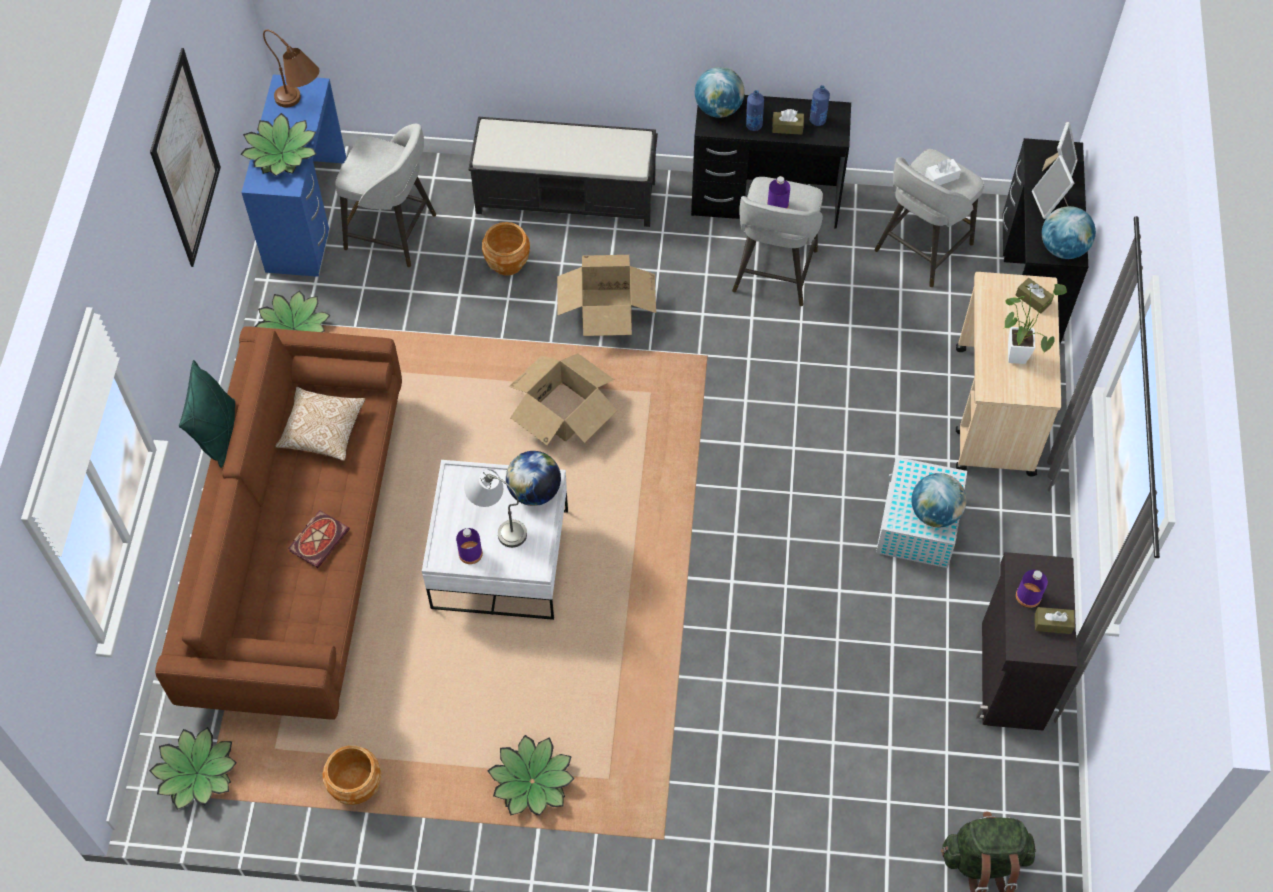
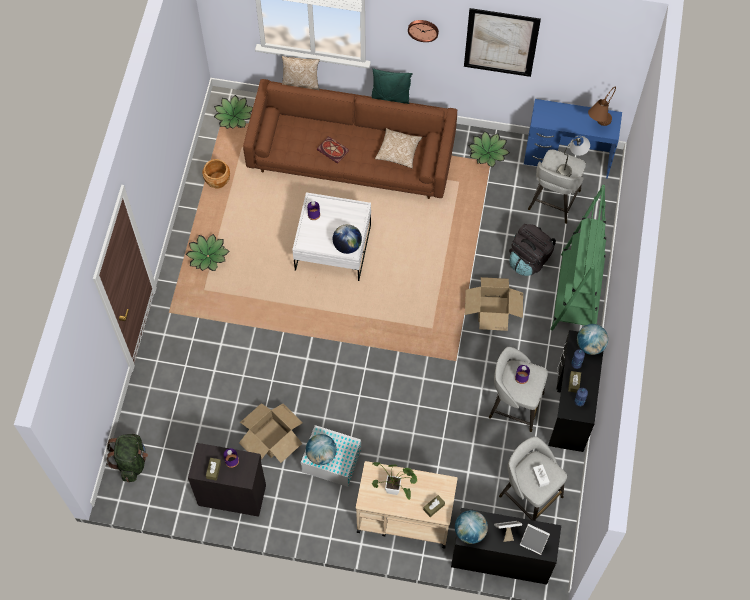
camera: 95 degrees right, 5 degrees up
(150, 277) = (423, 29): none -> wall clock
(172, 593) = (301, 83): none -> pillow
(282, 153) = (562, 117): potted plant -> none
(498, 522) = (330, 228): grey table lamp -> grey table lamp (571, 165)
(507, 262) = (529, 259): brown planter -> black backpack
(563, 412) = (422, 282): cardboard box -> cardboard box (271, 438)
(567, 197) = (577, 294): black bench -> green bookcase

